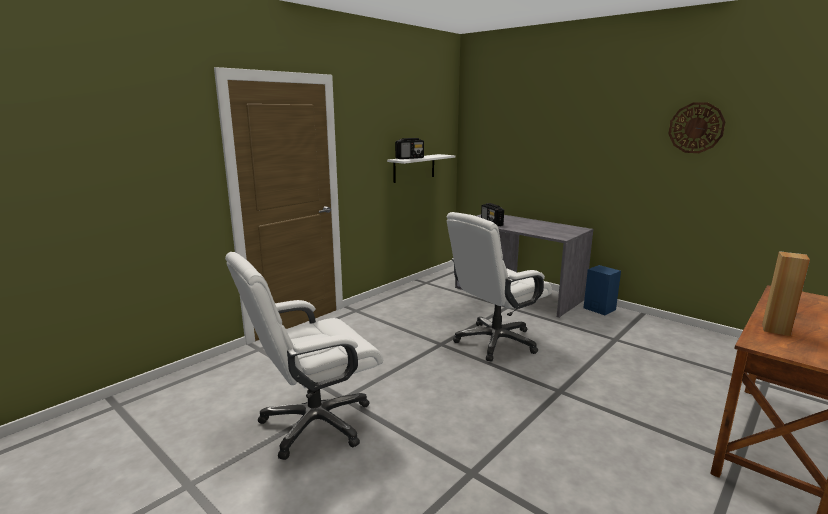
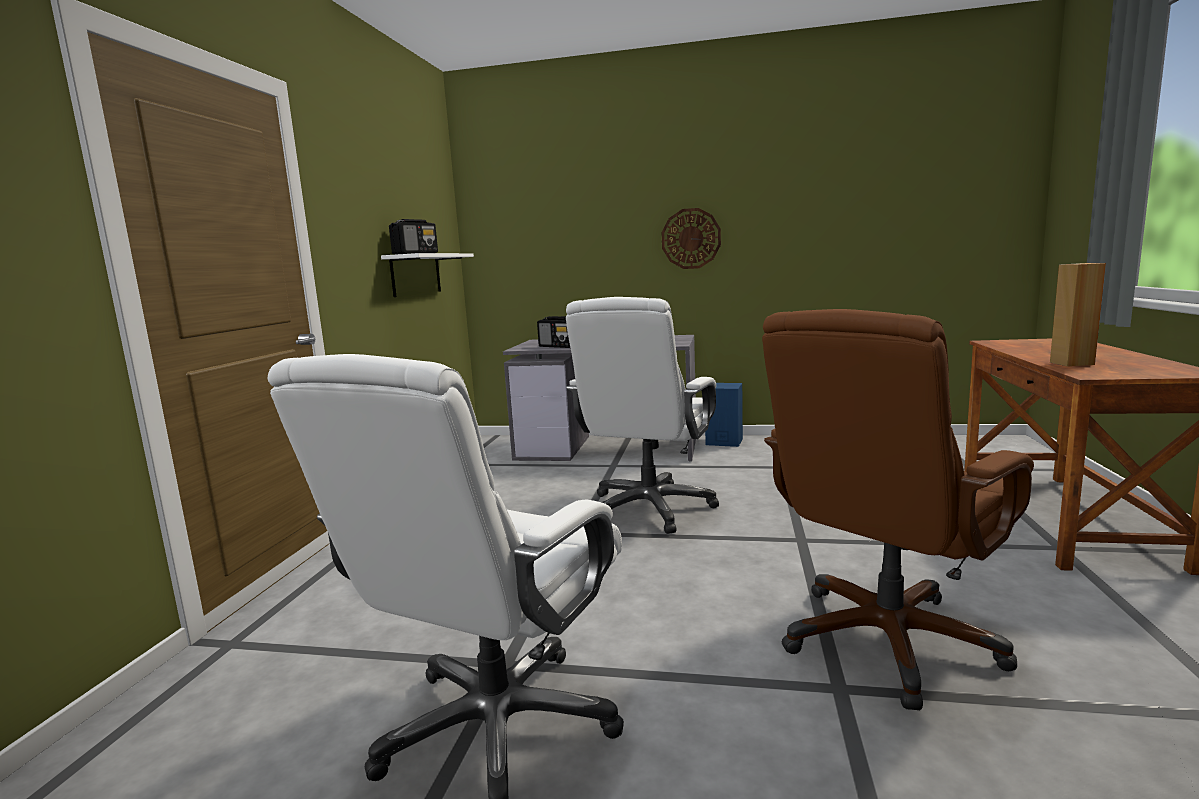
camera: 30 degrees left, 5 degrees down
(528, 464) = (887, 641): none -> brown office chair
(696, 128) = (804, 183): wall clock -> wall clock (691, 238)

